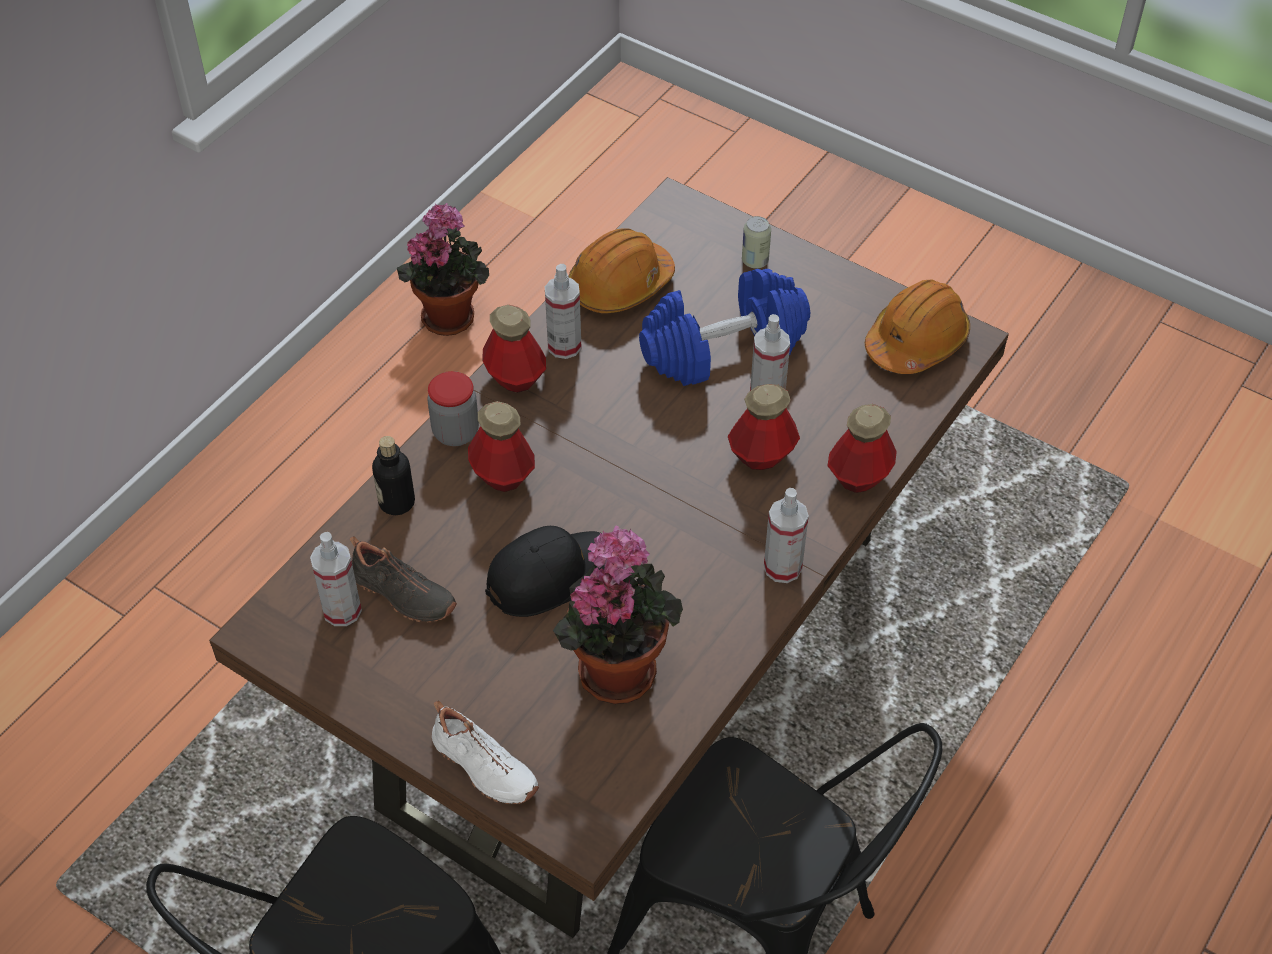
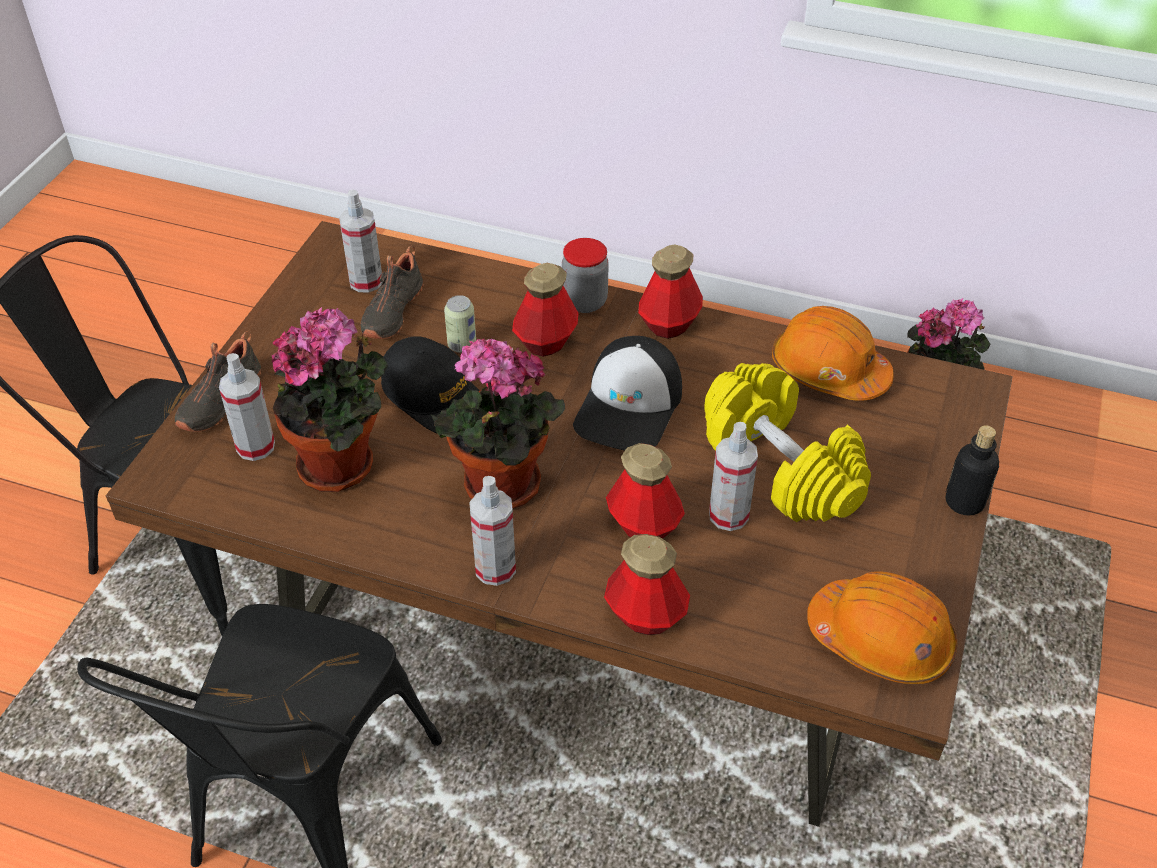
camera: 75 degrees right, 5 degrees down
(397, 502) = (491, 285): bottle -> bottle (964, 502)
(482, 768) = (218, 399): white shoe -> black shoe
(564, 346) = (725, 348): spray bottle -> spray bottle (255, 446)
(615, 431) = (630, 406): none -> cap
(689, 548) = (499, 489): none -> potted plant
(723, 348) = (782, 467): blue dumbbell -> yellow dumbbell
(755, 261) = (927, 470): can -> can (462, 345)

